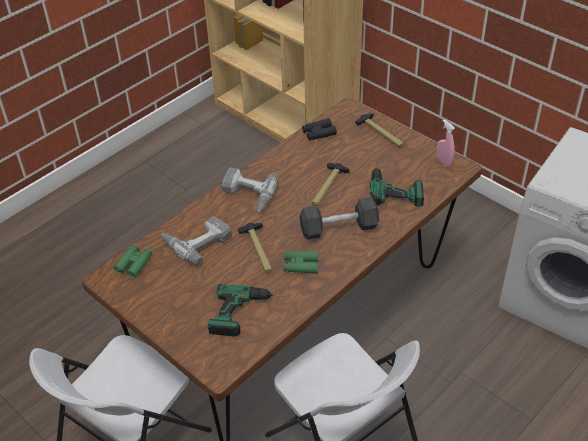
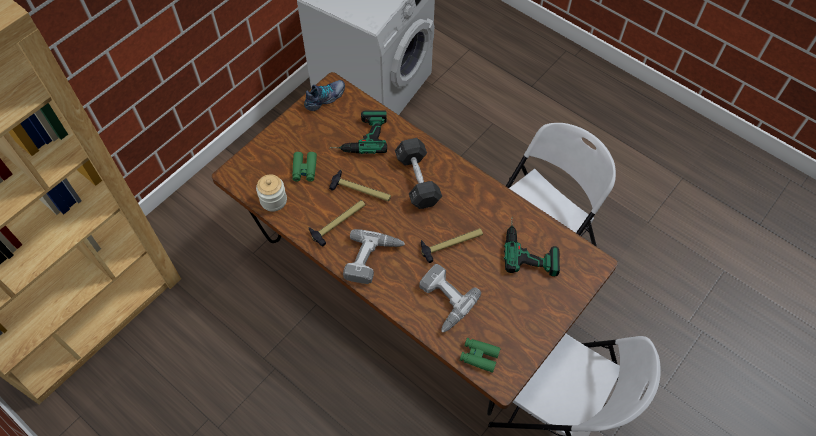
camera: 95 degrees left, 15 degrees up
(300, 265) = (467, 209): green binoculars -> green binoculars (304, 169)
(319, 133) = (273, 200): black binoculars -> jar
(381, 134) = (279, 146): hammer -> hammer (338, 222)
(444, 162) = (325, 98): pink spray bottle -> shoe

